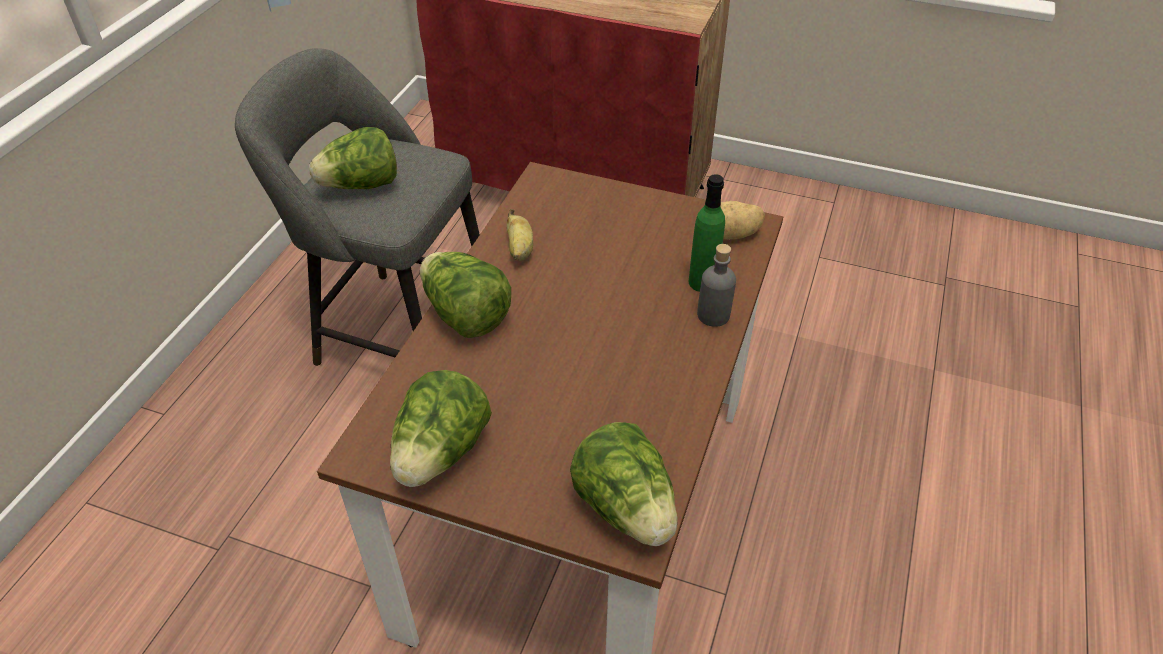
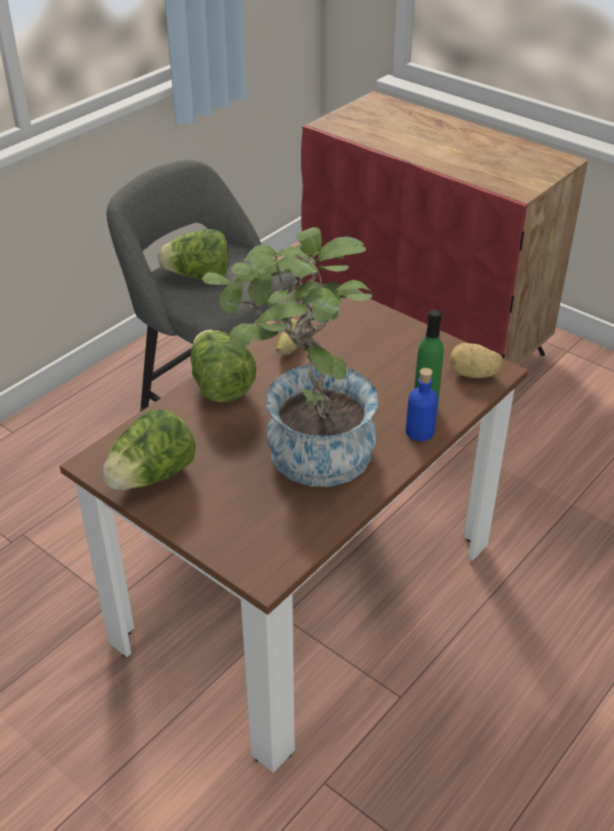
camera: 20 degrees right, 5 degrees down
(601, 371) = (304, 451): none -> potted plant
(626, 508) = (269, 550): lettuce -> none
(713, 315) = (420, 432): grey bottle -> blue bottle

